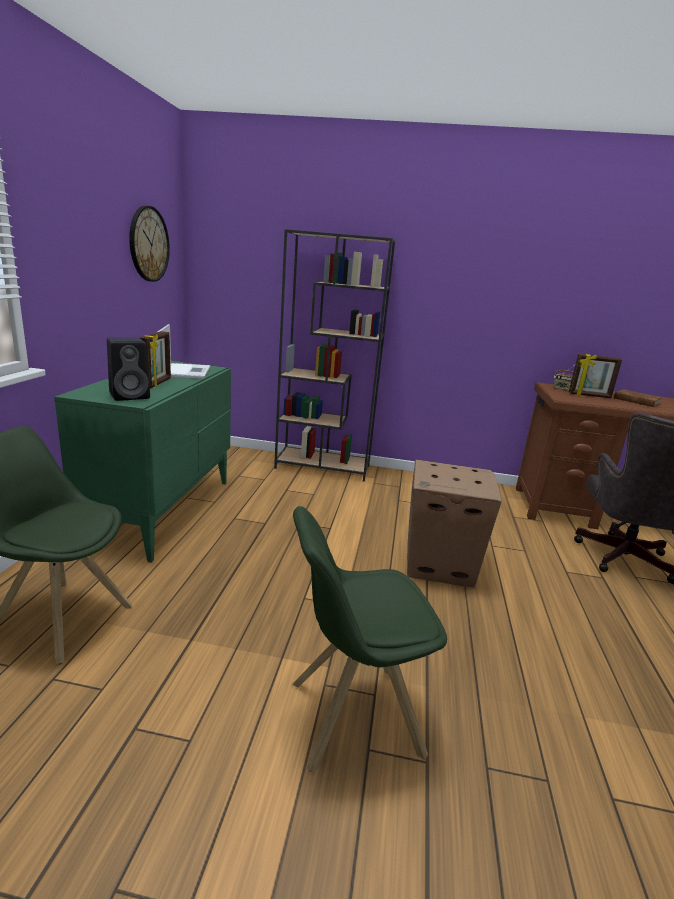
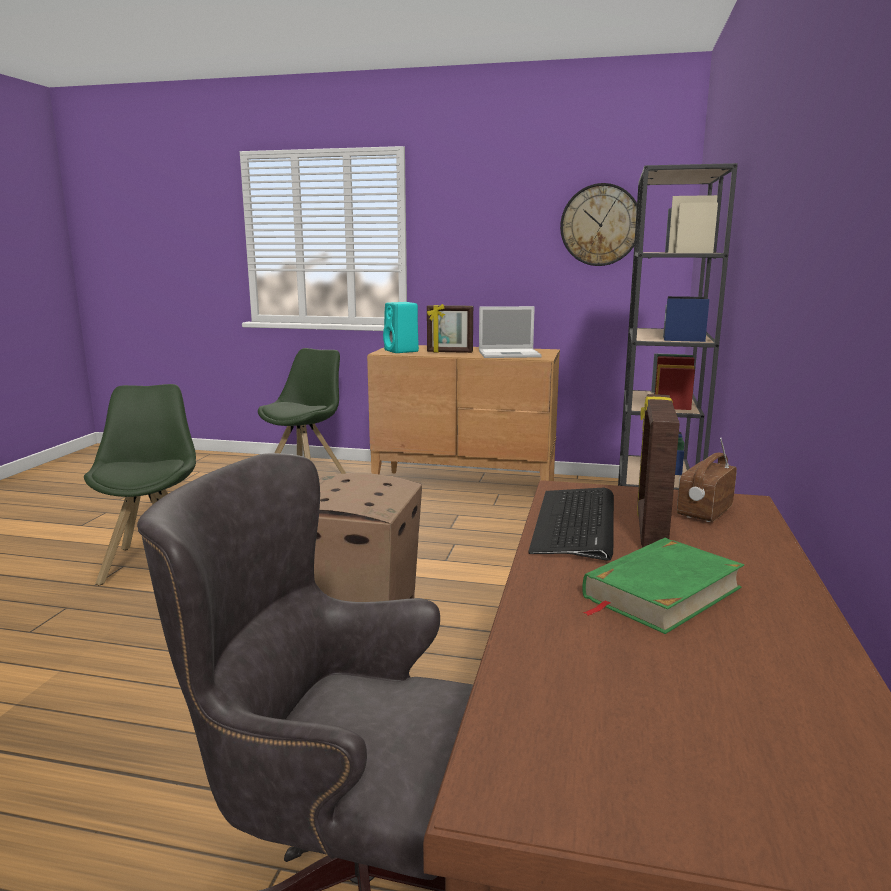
camera: 95 degrees right, 5 degrees down
(131, 396) = (402, 351): black speaker -> turquoise speaker
(163, 511) = (465, 488): green cabinet -> brown cabinet
(598, 401) = (576, 523): none -> keyboard
(636, 401) = (661, 592): brown book -> green book

